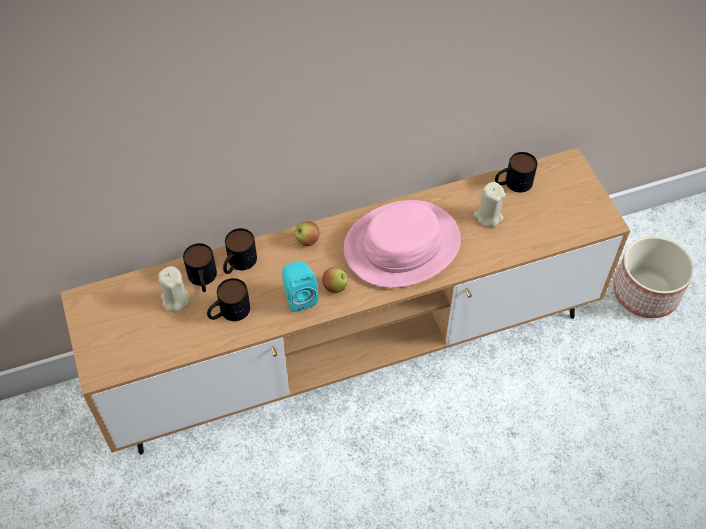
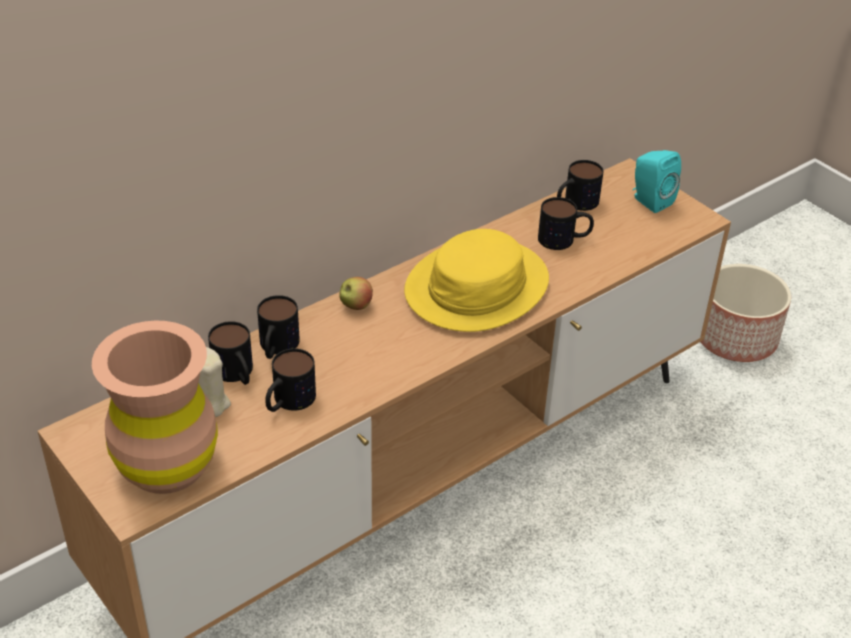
camera: 20 degrees left, 15 degrees down
(131, 343) = (167, 465): none -> brown vase
(299, 296) = (373, 365): turquoise speaker -> turquoise speaker (649, 201)
(335, 287) = (415, 346): apple -> none
(402, 245) = (477, 287): pink hat -> yellow hat
(488, 216) = (564, 239): beige candle -> mug

